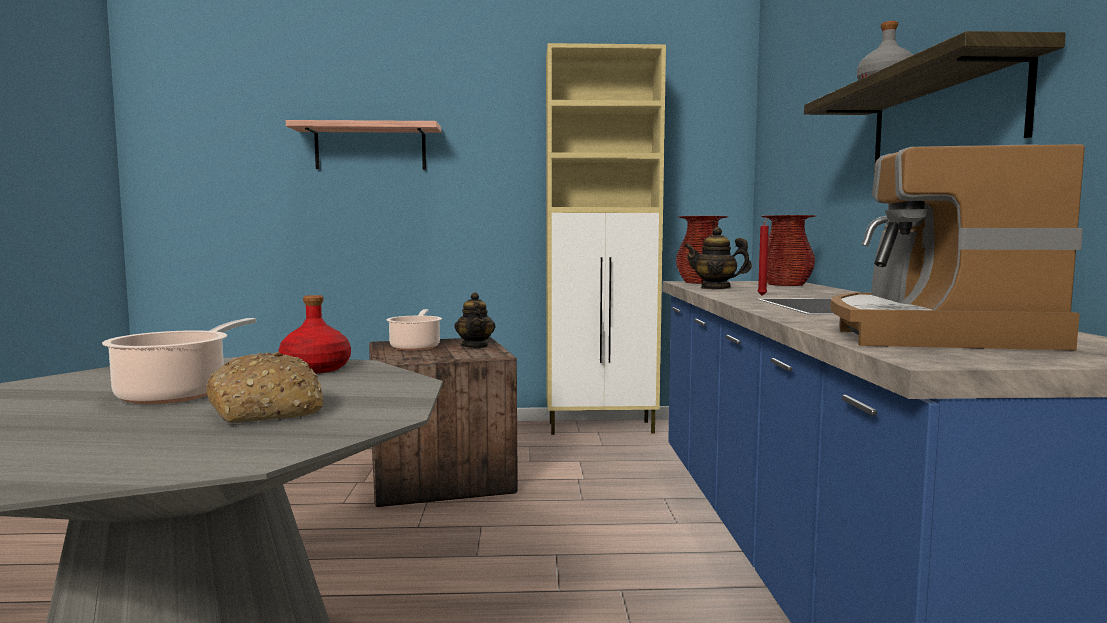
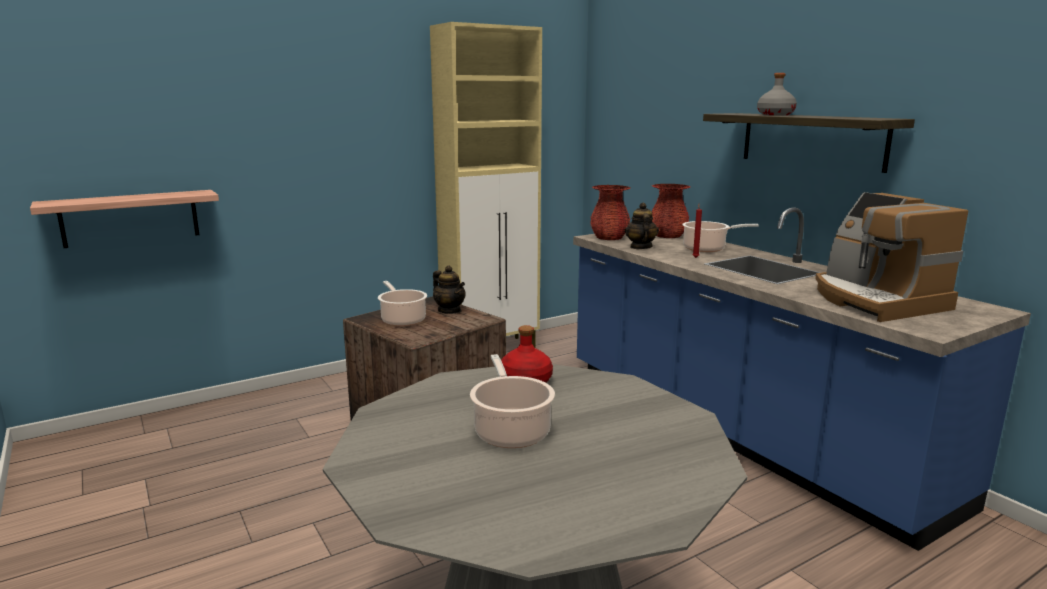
camera: 30 degrees left, 10 degrees up
(268, 410) = (614, 430): bread -> none
(370, 147) = (265, 114): shelf -> shelf (130, 218)
(716, 288) = (640, 247): teapot -> teapot turned 105 degrees clockwise
(805, 292) = (707, 249): none -> cooking pot

